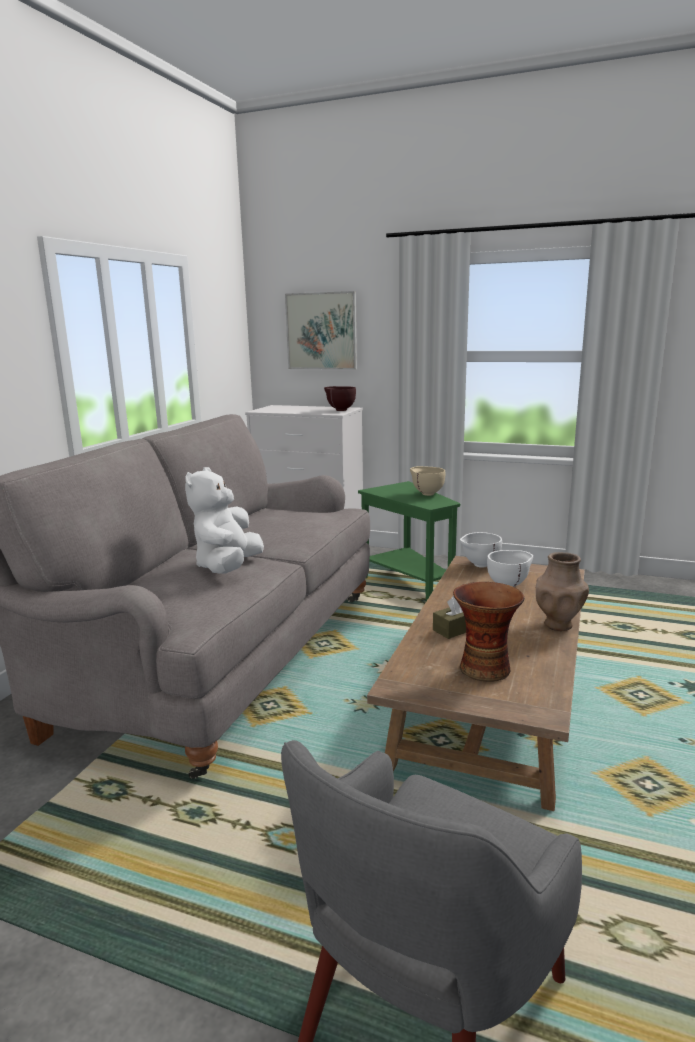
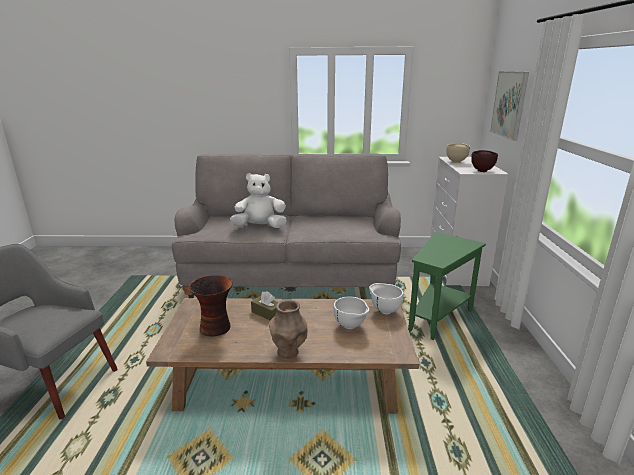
camera: 70 degrees right, 5 degrees up
(426, 494) = (454, 253): beige bowl -> beige bowl (456, 162)

